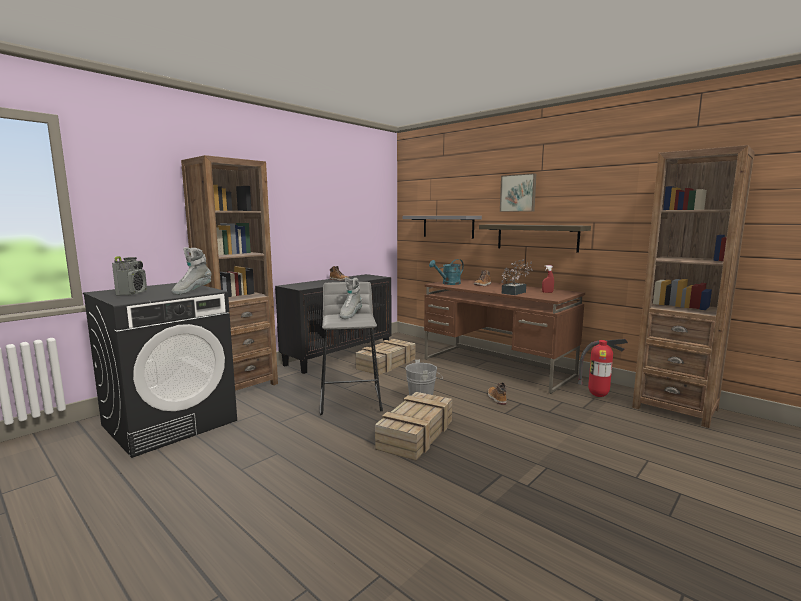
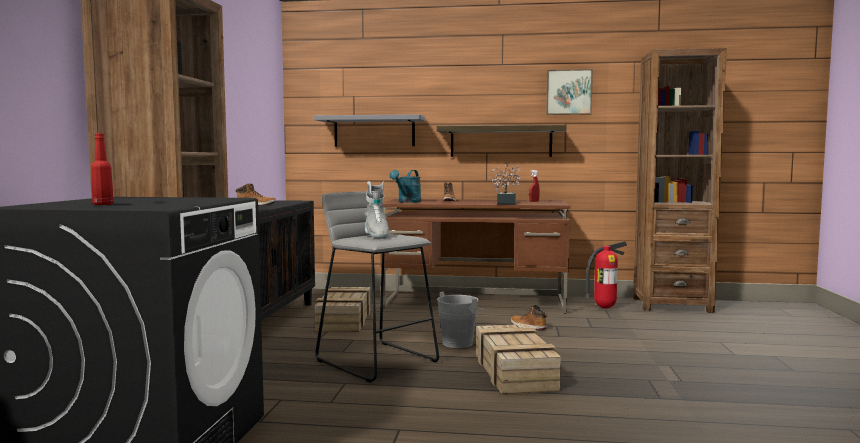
camera: 35 degrees left, 5 degrees down
(132, 293) = (103, 204): radio -> red bottle
(192, 291) = (203, 199): grey boot -> none
(518, 193) = (475, 89): picture -> picture (569, 92)

